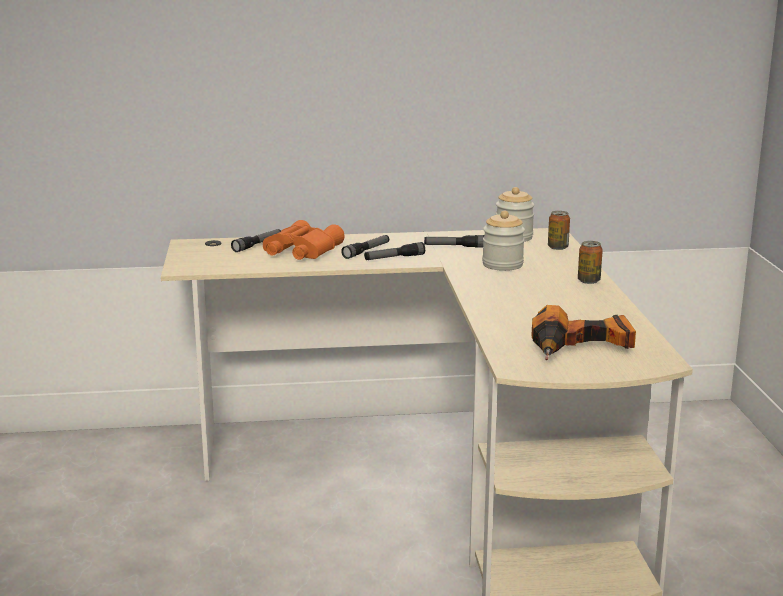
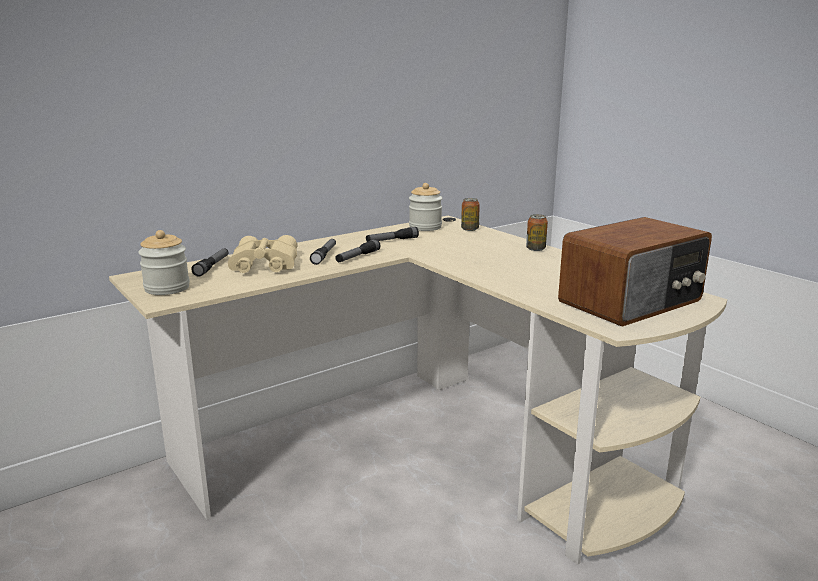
camera: 30 degrees left, 0 degrees up
(300, 251) = (263, 265): orange binoculars -> beige binoculars
(502, 265) = (453, 248): jar -> jar (167, 288)
(581, 350) = (632, 302): power drill -> radio

